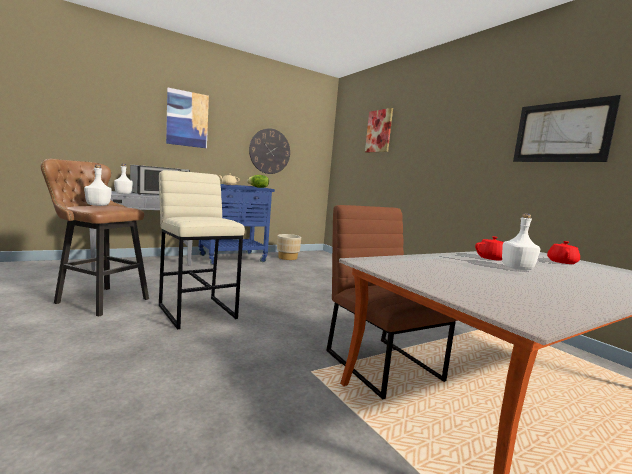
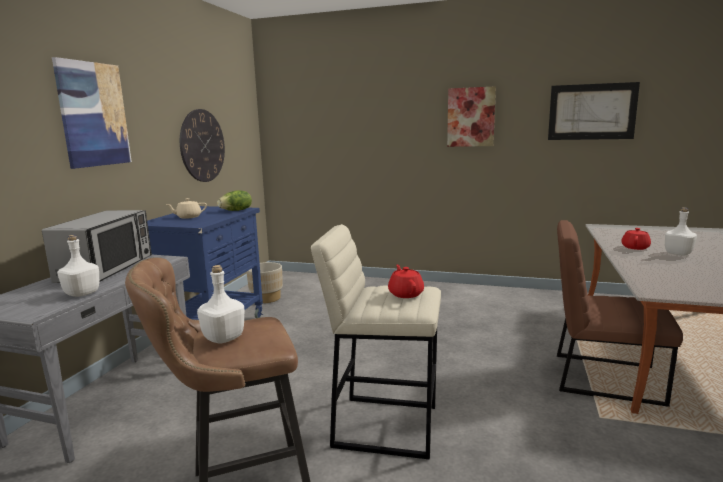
camera: 40 degrees left, 5 degrees up
(379, 131) = (353, 102): picture -> picture (471, 117)
(562, 262) = (648, 233): red teapot -> red teapot (405, 293)

